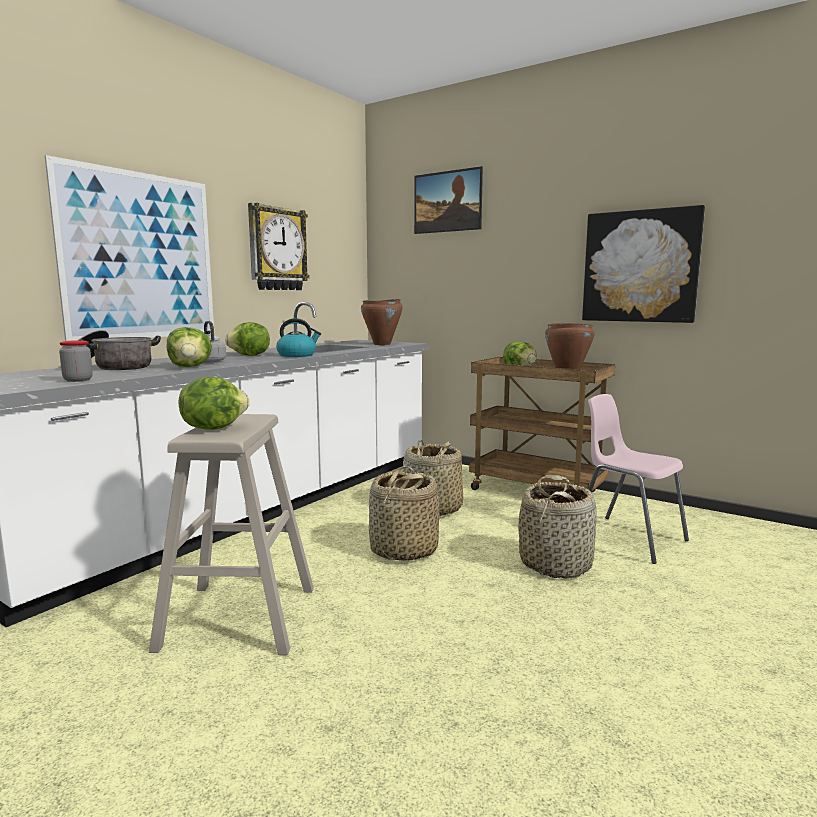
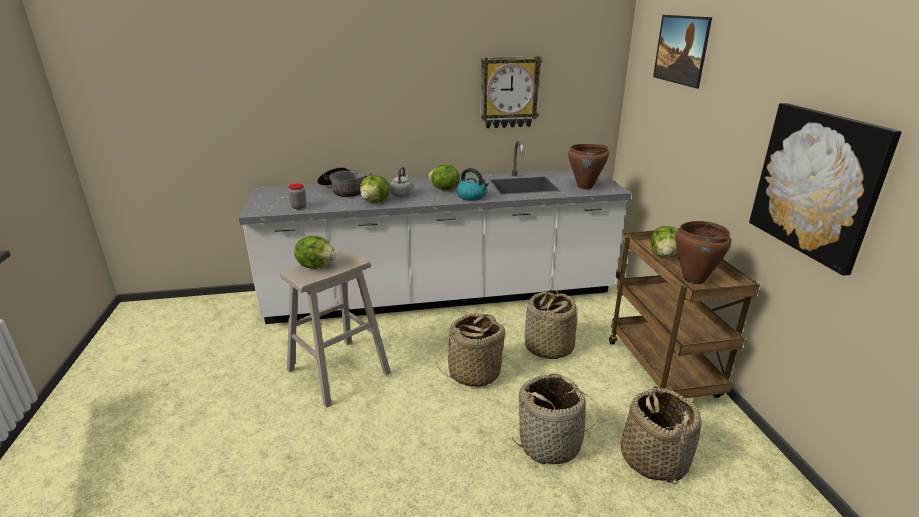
camera: 45 degrees right, 15 degrees up
(140, 256) = (384, 109): picture -> none
(628, 538) = (654, 459): pink chair -> basket

